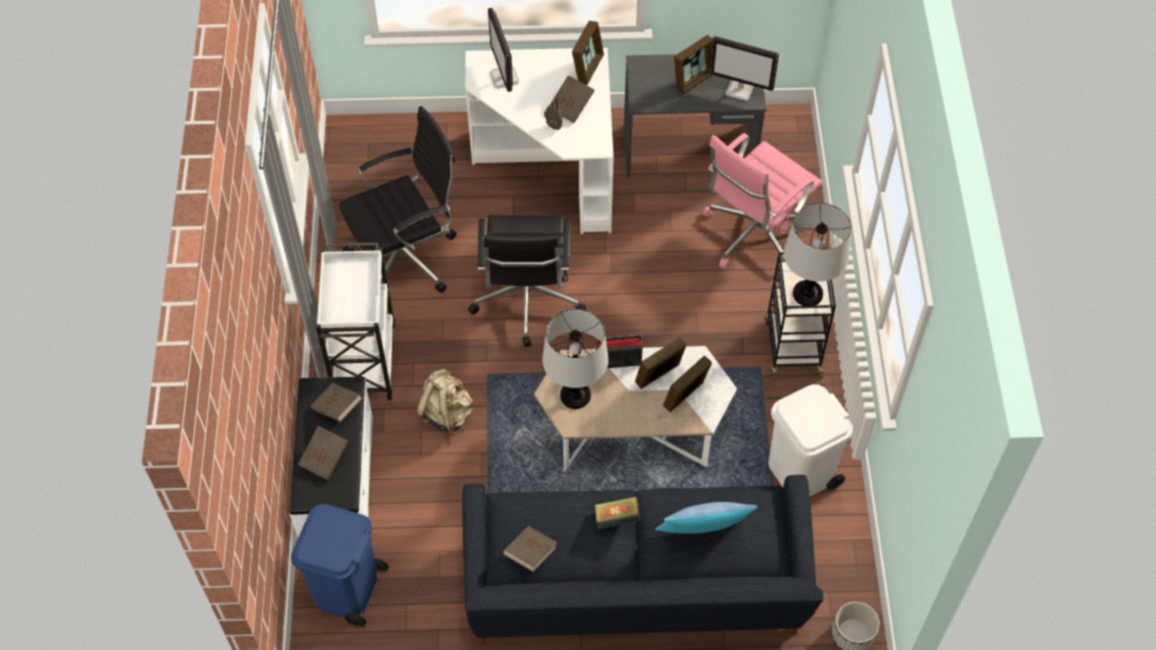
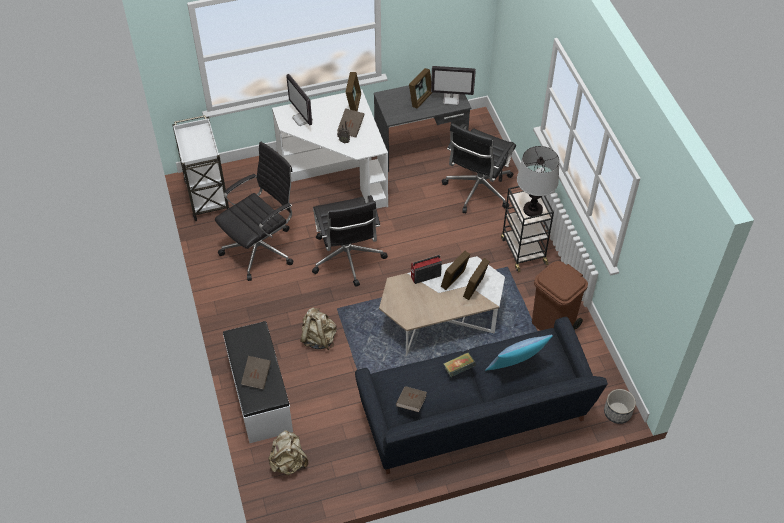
camera: 15 degrees left, 5 degrees down
(337, 408) = (255, 344): brown book -> none
(347, 591) = (289, 462): blue trash can -> beige backpack
(364, 359) = (253, 316): white cart -> white cart (206, 196)
(575, 395) = (405, 303): table lamp -> none
(754, 235) = (477, 190): pink office chair -> black office chair
(800, 473) = (553, 324): white trash can -> brown trash can

